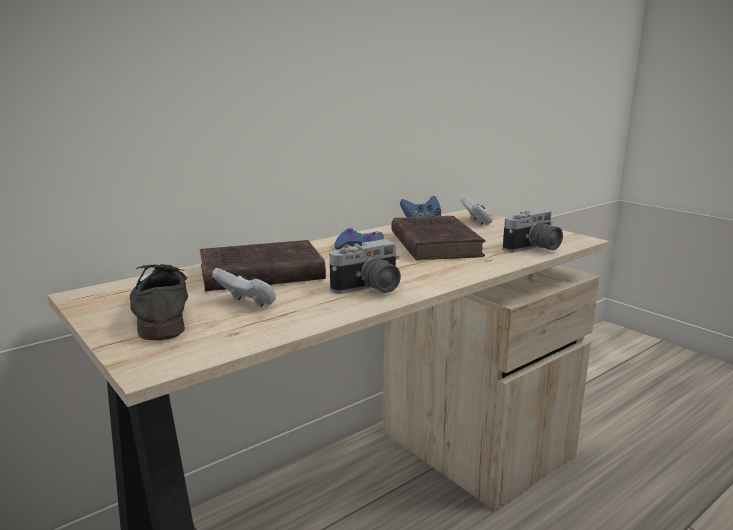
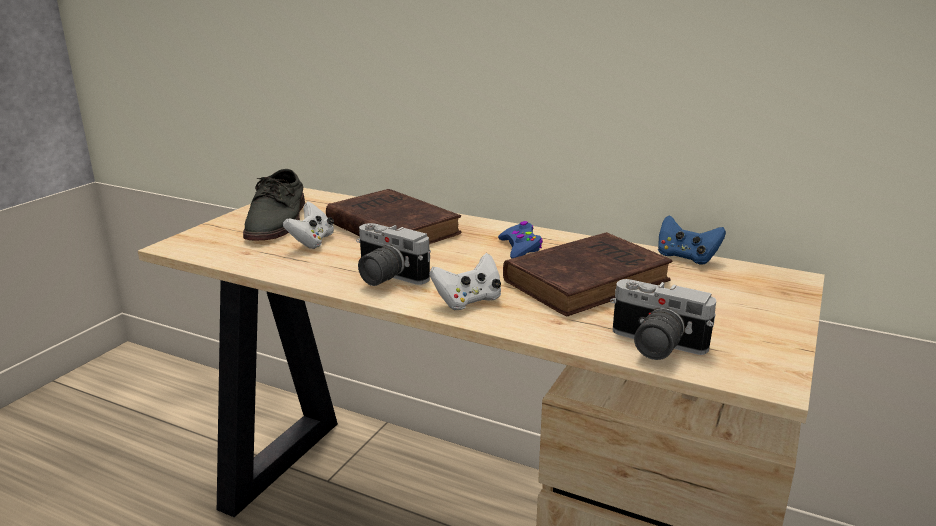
camera: 65 degrees right, 5 degrees up
(160, 311) = (278, 221): grey shoe -> grey shoe turned 135 degrees clockwise
(476, 222) = (742, 289): white game controller -> white game controller (468, 301)

